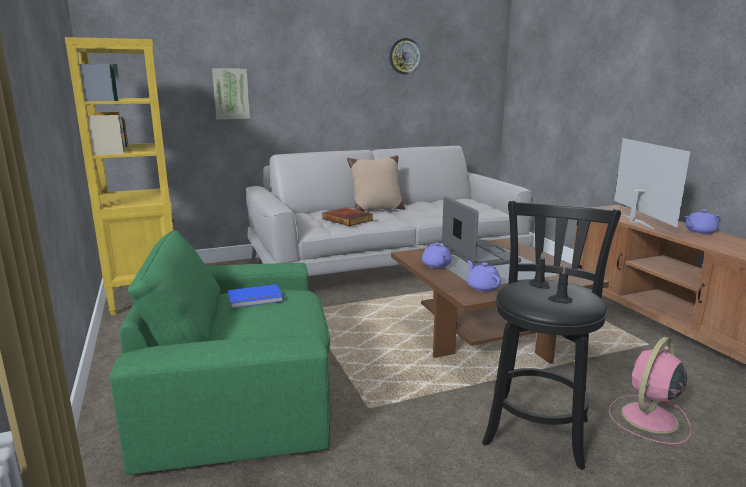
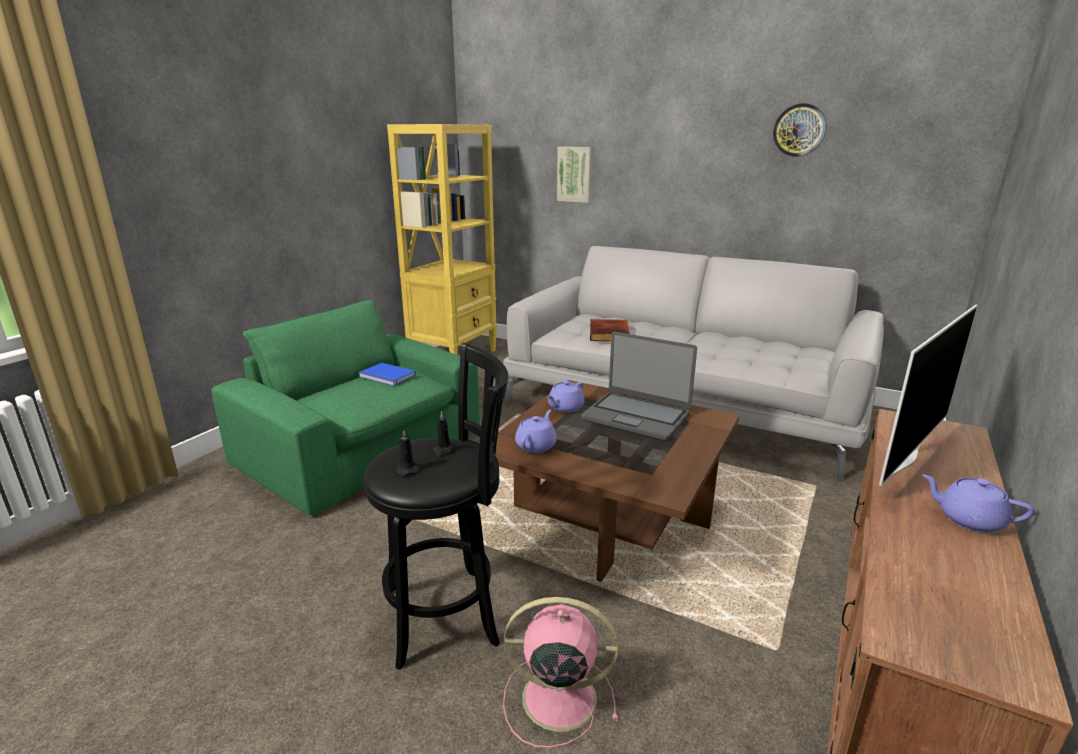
camera: 50 degrees right, 5 degrees up
(376, 209) = (673, 332): beige pillow -> none
(478, 255) = (636, 416): laptop -> laptop turned 90 degrees clockwise

